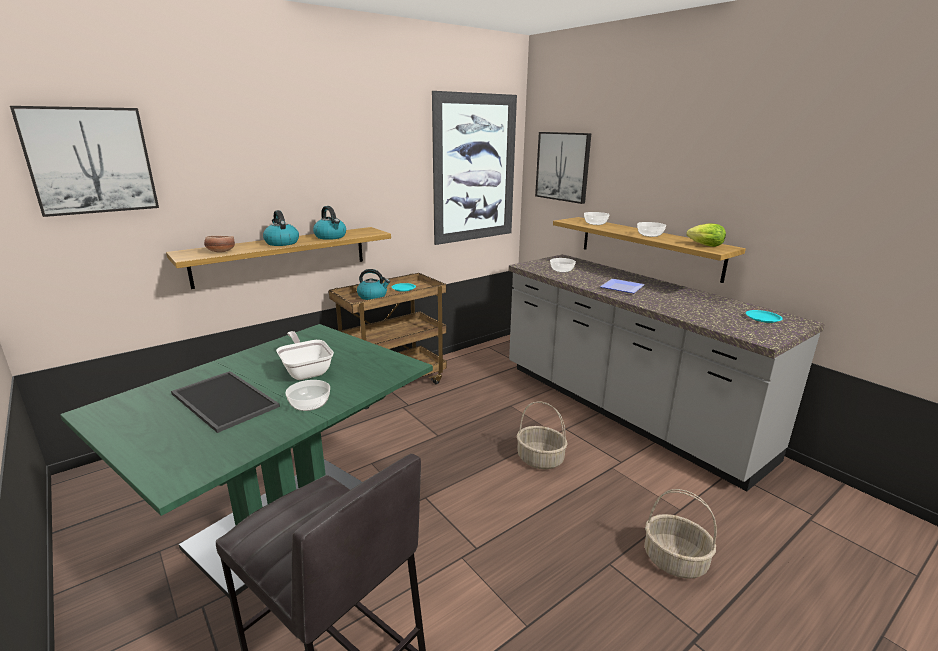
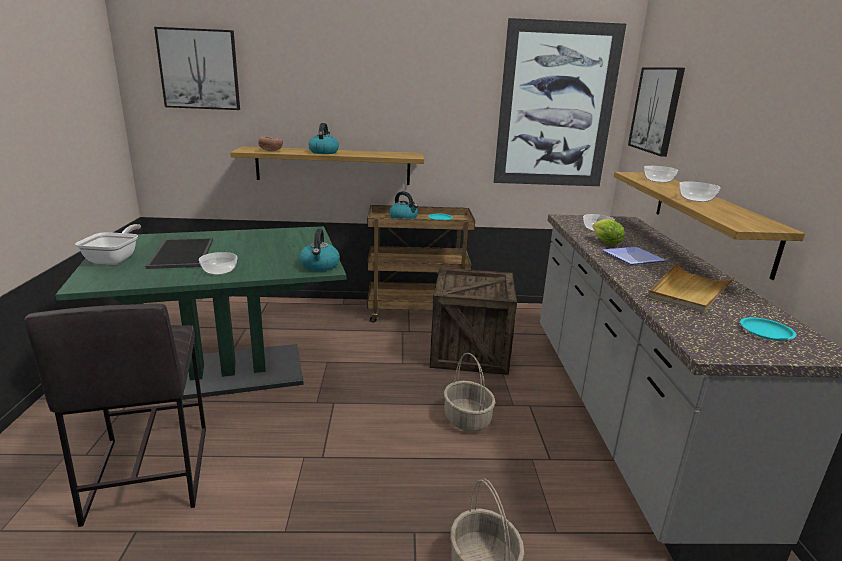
camera: 35 degrees right, 0 degrees up
(306, 370) = (256, 251): frying pan -> frying pan (115, 259)
(331, 237) = (369, 154): kettle -> kettle (320, 266)
(477, 404) = (469, 351): none -> crate
(689, 303) = (689, 291): none -> beige tray
(703, 245) = (741, 219): lettuce -> lettuce (604, 242)

